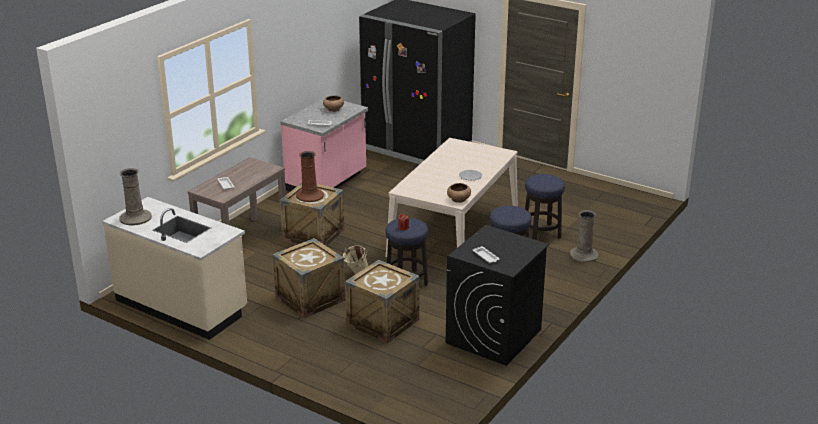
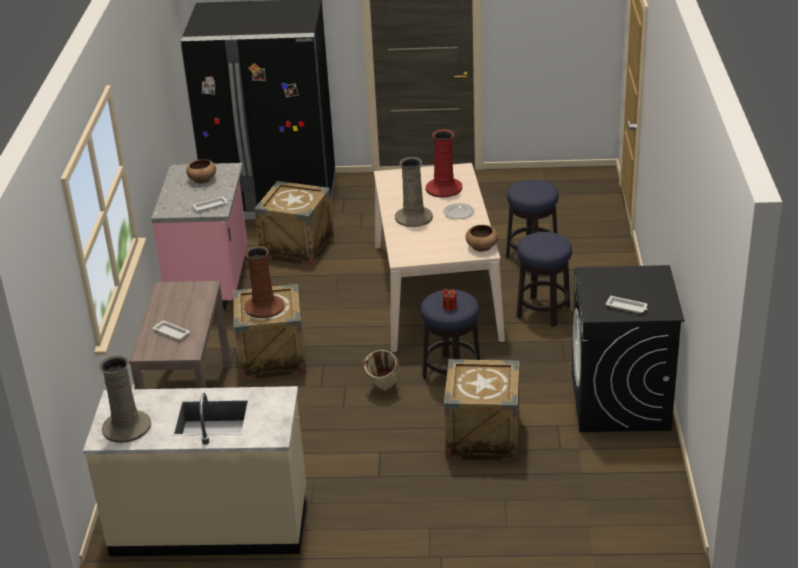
camera: 30 degrees left, 5 degrees up
(310, 298) = (364, 443): crate -> crate (297, 247)
(479, 160) = (443, 188): none -> red vase
(584, 255) = (604, 265): beige vase -> beige vase (414, 217)

